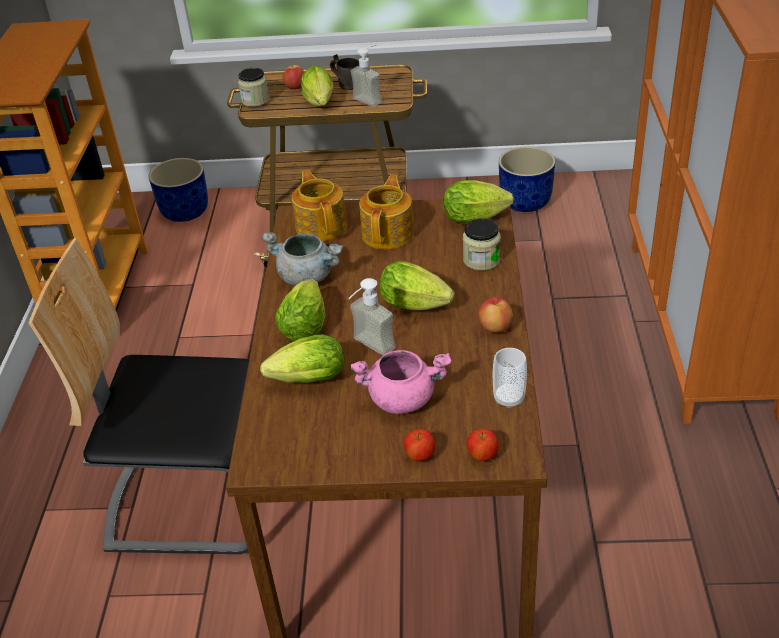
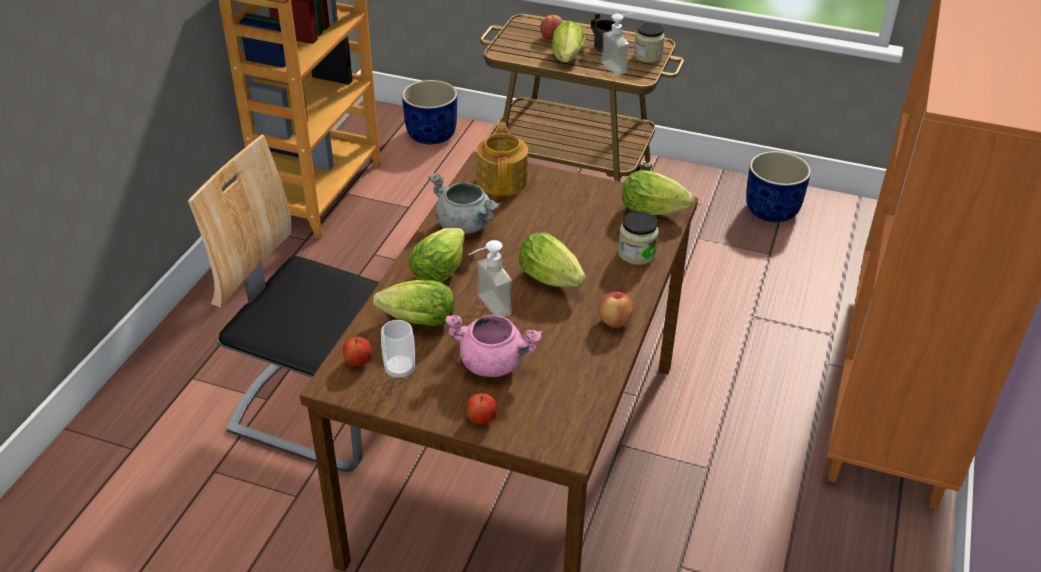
camera: 15 degrees right, 0 degrees up
(255, 100) = (506, 42): jar -> jar (648, 56)
(388, 233) = (562, 204): teapot -> none
(482, 456) = (538, 437): apple -> apple (358, 362)
(509, 398) = (591, 392): cup -> cup (400, 370)

